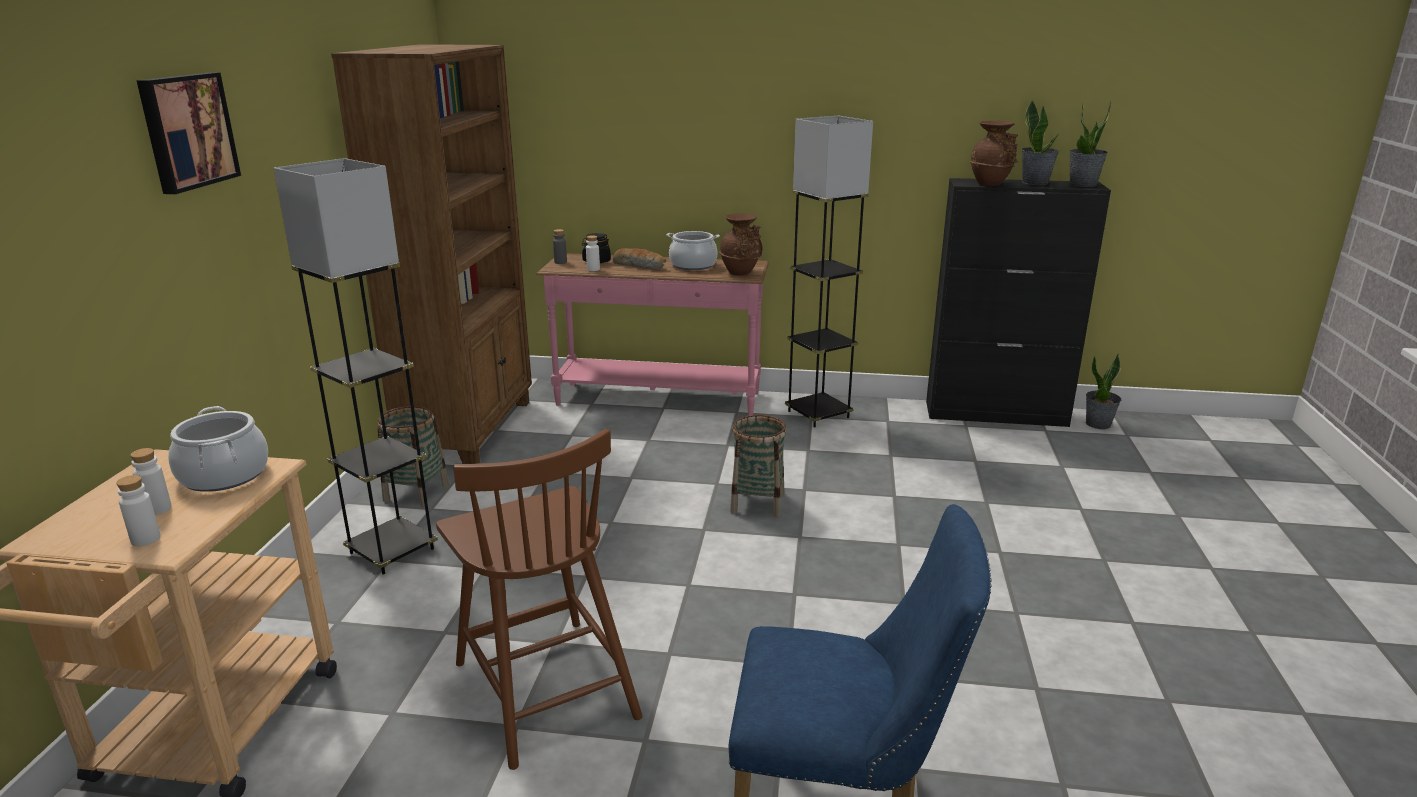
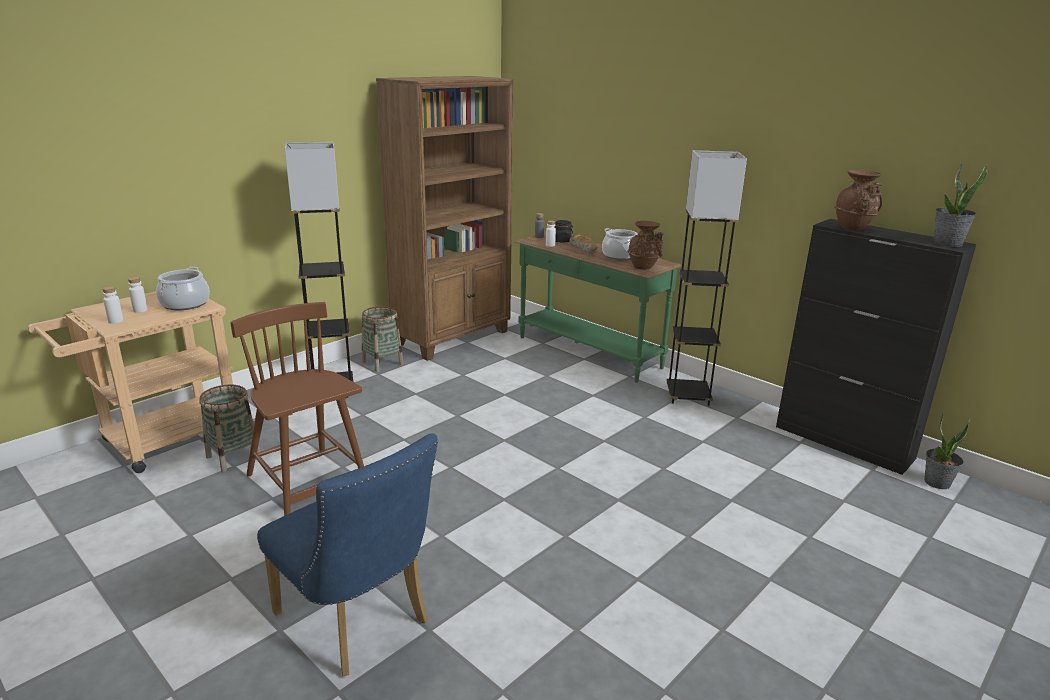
camera: 35 degrees right, 0 degrees up
(186, 131) = (244, 116): picture -> none
(545, 687) = (308, 486): brown chair -> brown chair turned 135 degrees clockwise
(657, 400) = (587, 353): pink console table -> green console table
(757, 503) = (560, 437): basket -> basket (233, 457)
(1035, 182) = (901, 234): potted plant -> none

